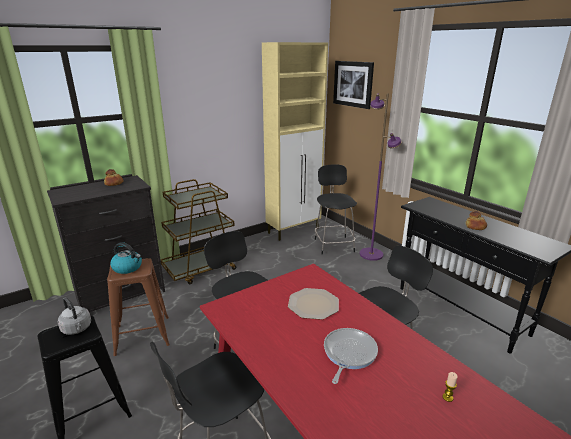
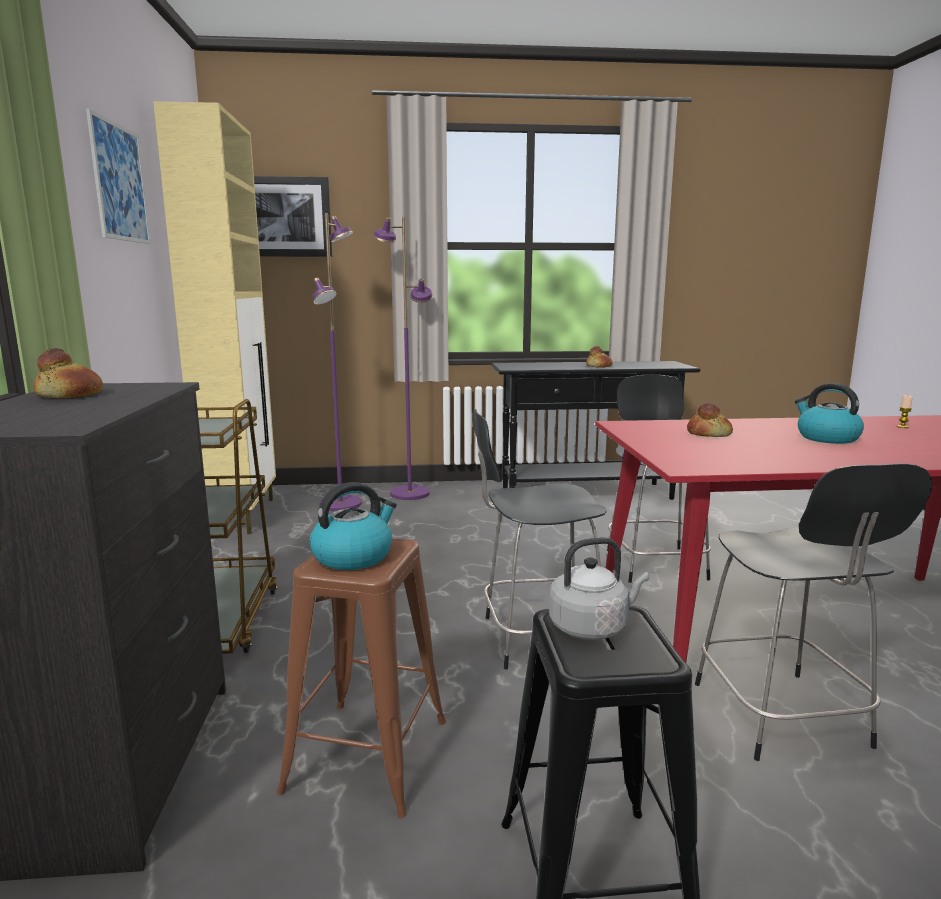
camera: 60 degrees left, 10 degrees down
(229, 86) = (119, 183): none -> picture
(313, 304) = (709, 434): plate -> bread
(333, 244) = (341, 504): black chair -> purple floor lamp
(348, 353) = (826, 438): frying pan -> kettle

